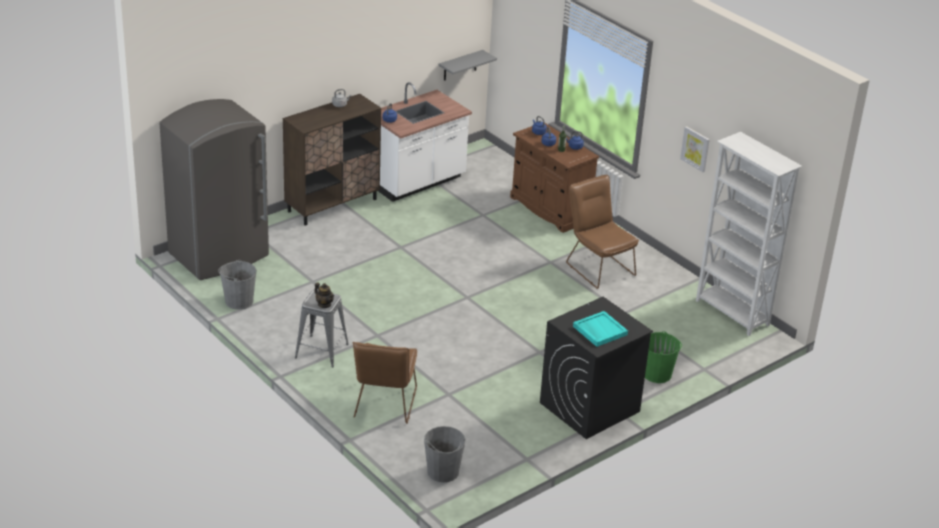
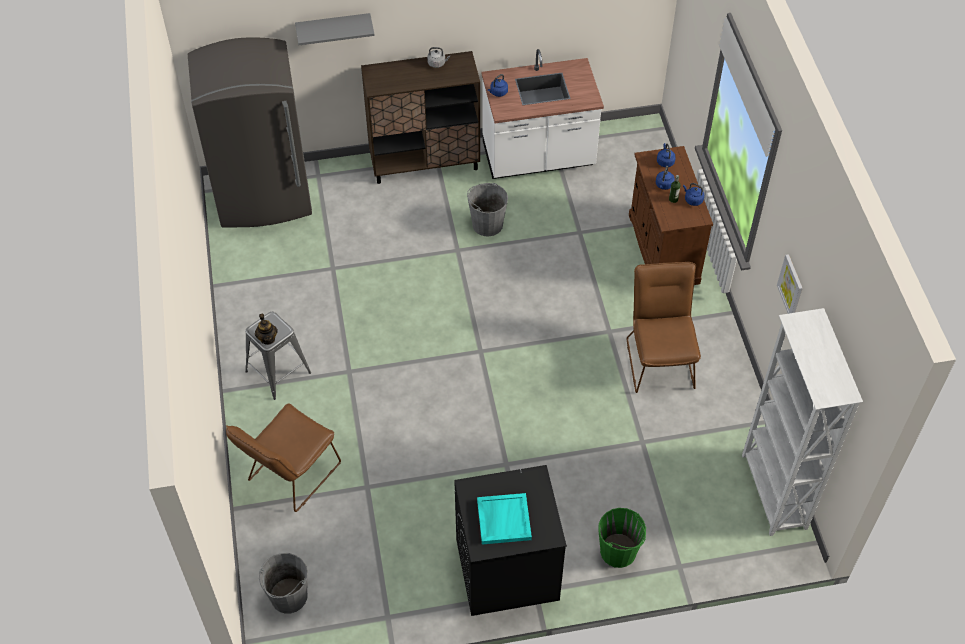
camera: 30 degrees right, 20 degrees up
(239, 301) = (242, 269): grey bucket -> grey bucket (487, 224)
(460, 65) = (626, 35): grey shelf -> grey shelf (333, 28)

